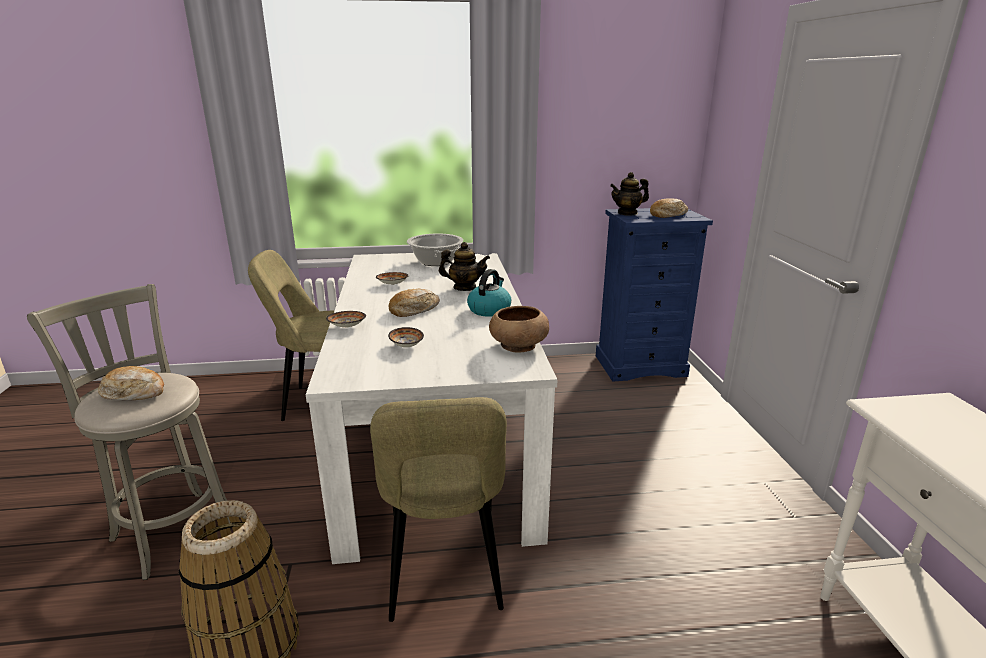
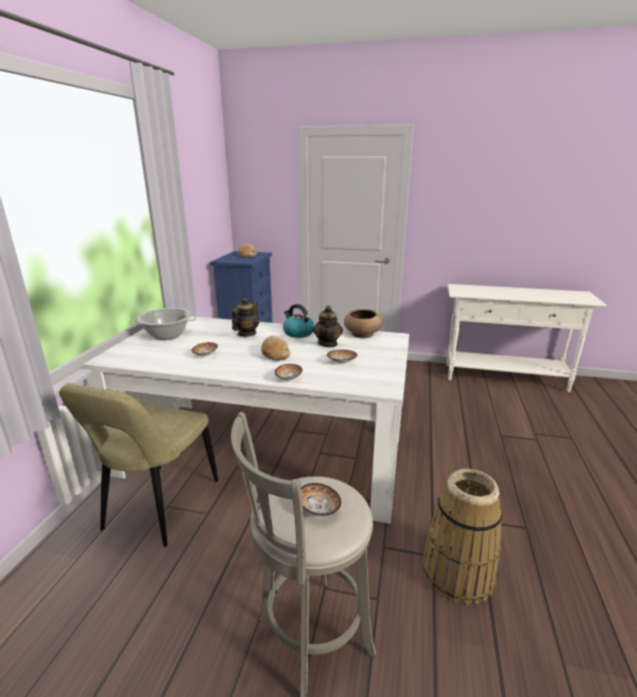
camera: 70 degrees left, 0 degrees up
(134, 393) = (318, 508): bread -> bowl
(444, 567) = (407, 473): beige chair -> none
(627, 213) = (230, 260): teapot -> teapot (328, 343)

